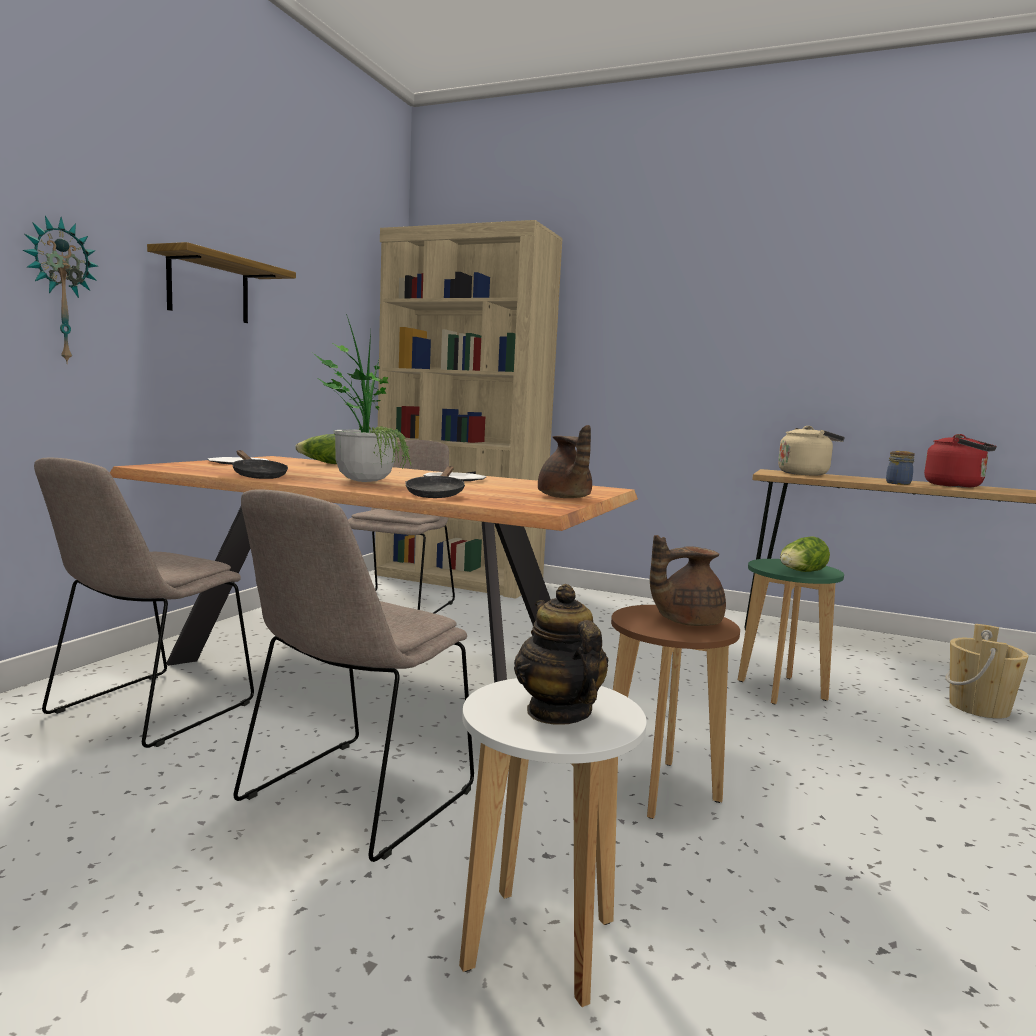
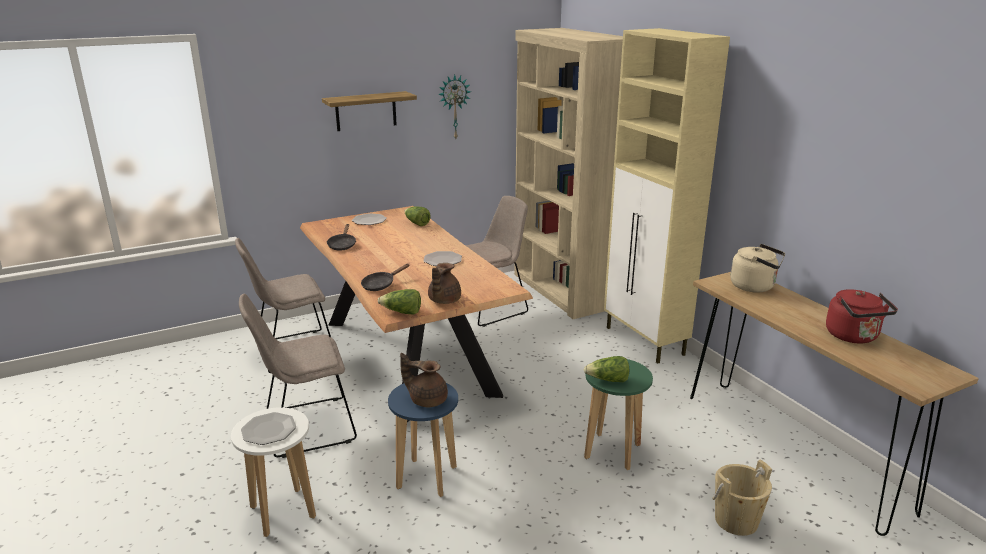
camera: 40 degrees right, 15 degrees up
(59, 291) = (272, 137): wall clock -> wall clock (454, 107)
(363, 480) = (385, 257): potted plant -> none
(546, 507) = (402, 312): none -> lettuce
(558, 712) = (268, 430): teapot -> plate
(620, 601) = (645, 341): none -> beige cabinet
(659, 788) = (427, 477): brown stool -> blue stool
(899, 483) = (793, 322): jar -> none

